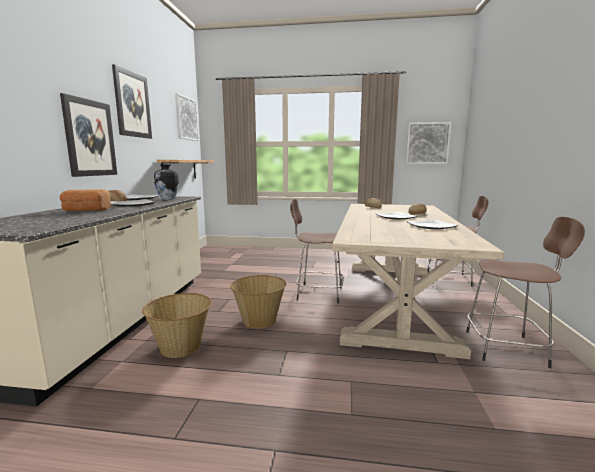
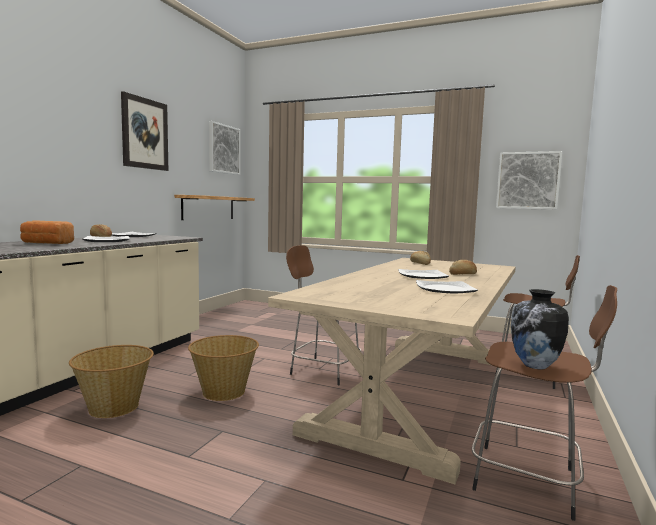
camera: 15 degrees right, 5 degrees down
(90, 138) = (82, 168): picture -> none
(167, 199) = (159, 238): vase -> vase (535, 365)

